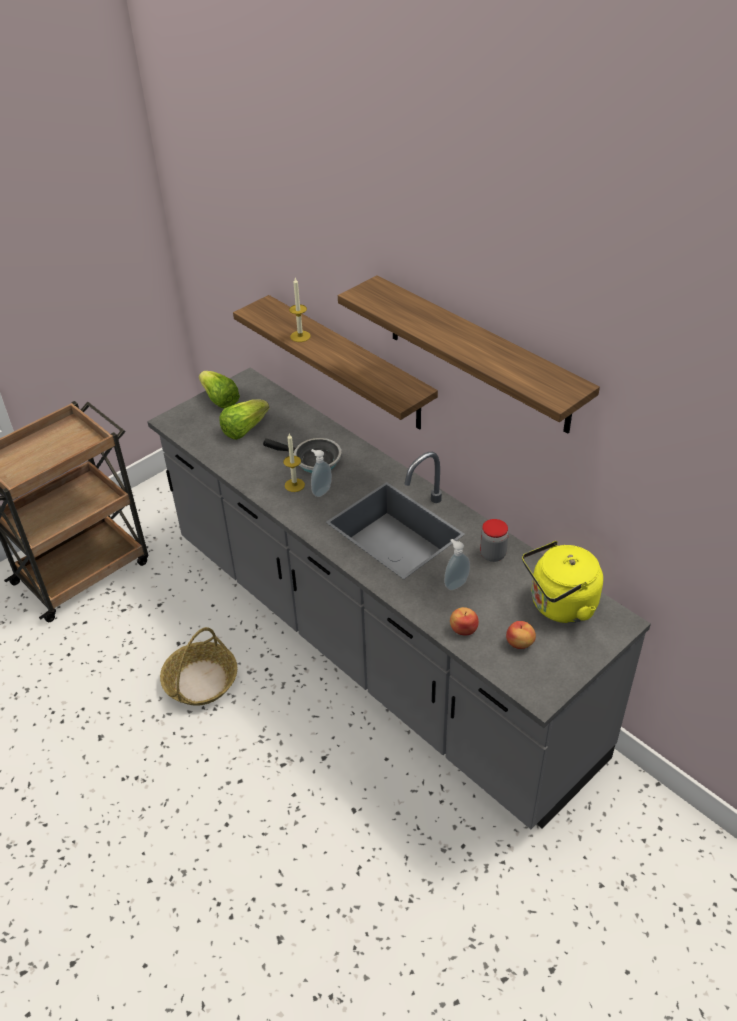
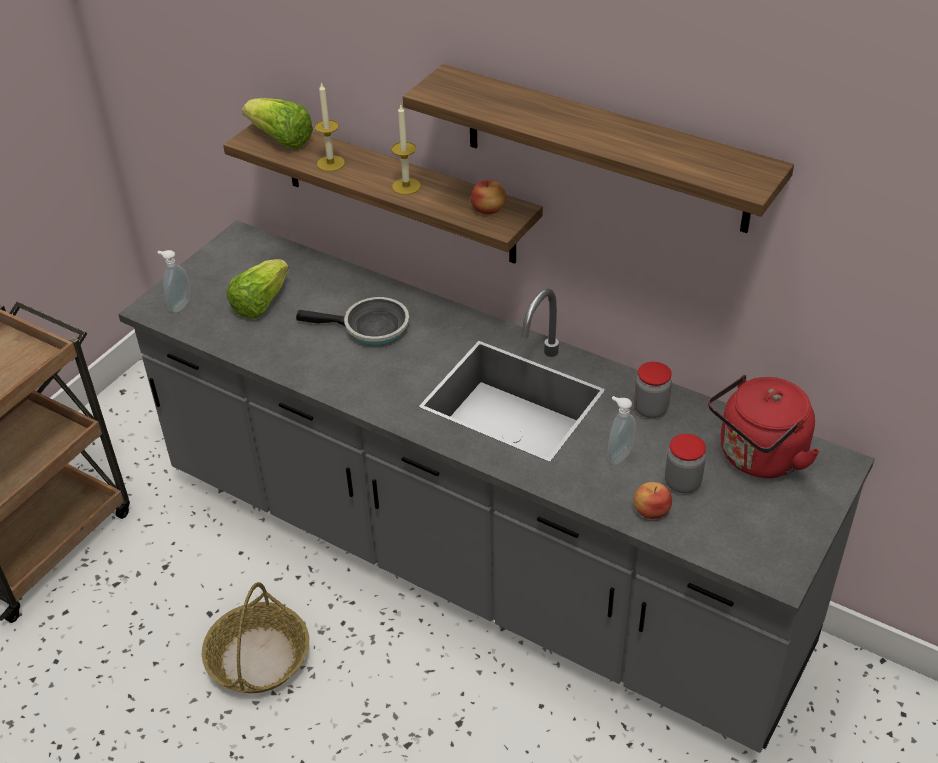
camera: 15 degrees left, 0 degrees up
(219, 400) = (211, 270): lettuce -> lettuce (280, 140)
(294, 485) = (358, 365): candle -> candle (406, 186)
(321, 491) = (397, 367): soap dispenser -> soap dispenser (179, 305)
(495, 613) = (682, 483): none -> jar
(519, 643) = (728, 515): apple -> apple (488, 210)
(559, 606) = (758, 458): yellow kettle -> red kettle

